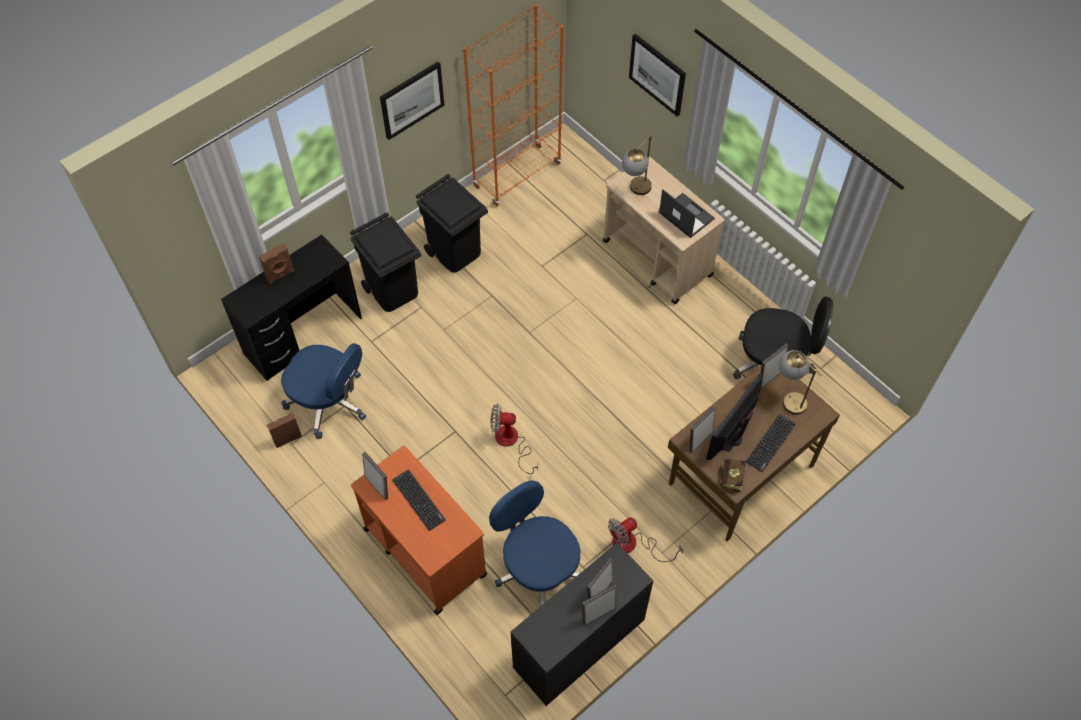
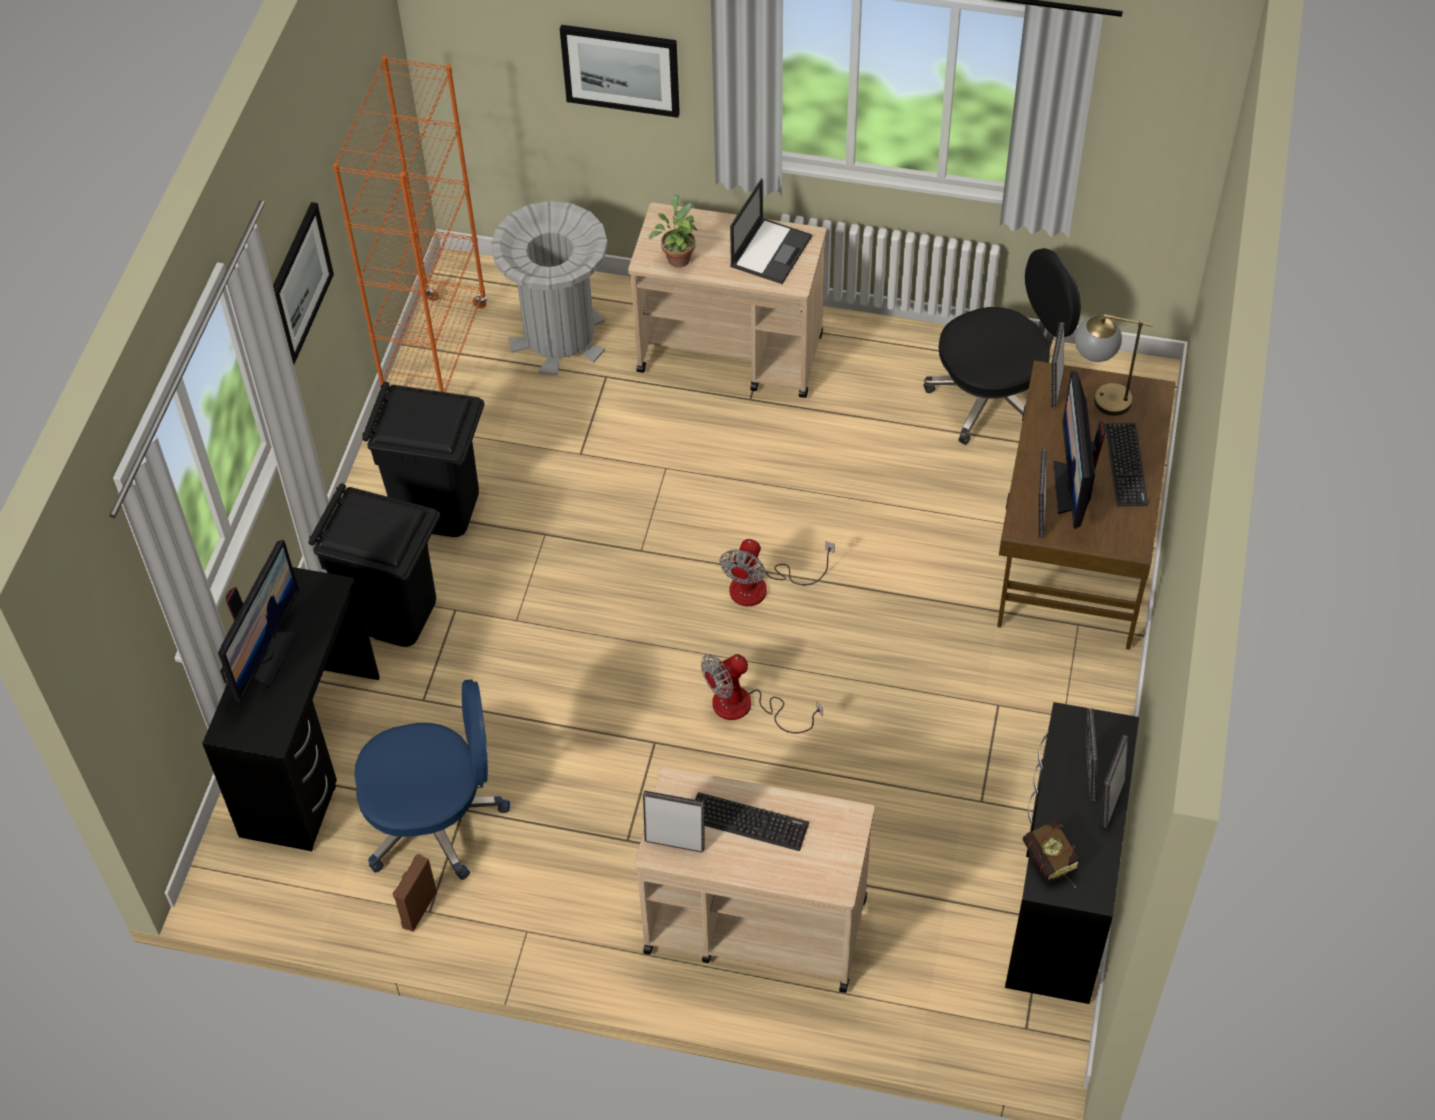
camera: 35 degrees left, 5 degrees down
(281, 275) = (267, 656): brown speaker -> monitor
(424, 551) = (754, 924): orange cart -> beige cart
(538, 567) = (924, 841): blue office chair -> none
(581, 201) = (559, 337): none -> grey trash can
(633, 545) = (1020, 731): fan -> fan (762, 587)
(635, 191) = (677, 257): table lamp -> potted plant
(685, 215) = (771, 251): laptop -> laptop turned 105 degrees clockwise
(731, 482) = (1122, 541): book -> book (1052, 865)

